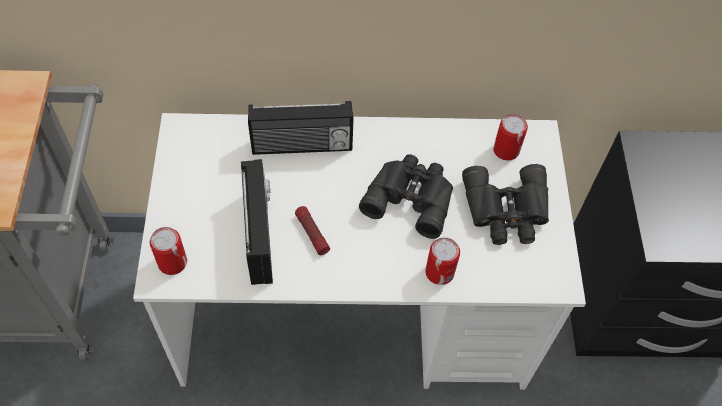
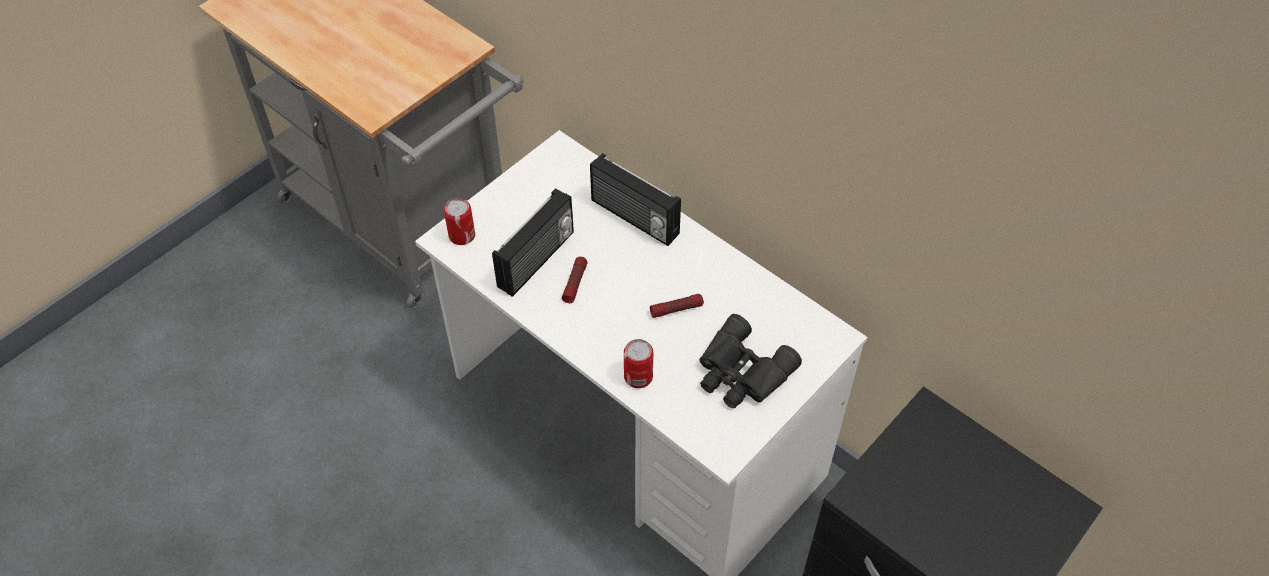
camera: 45 degrees right, 5 degrees down
(410, 196) = (676, 309): black binoculars -> flashlight
(506, 150) = (793, 329): can -> none

